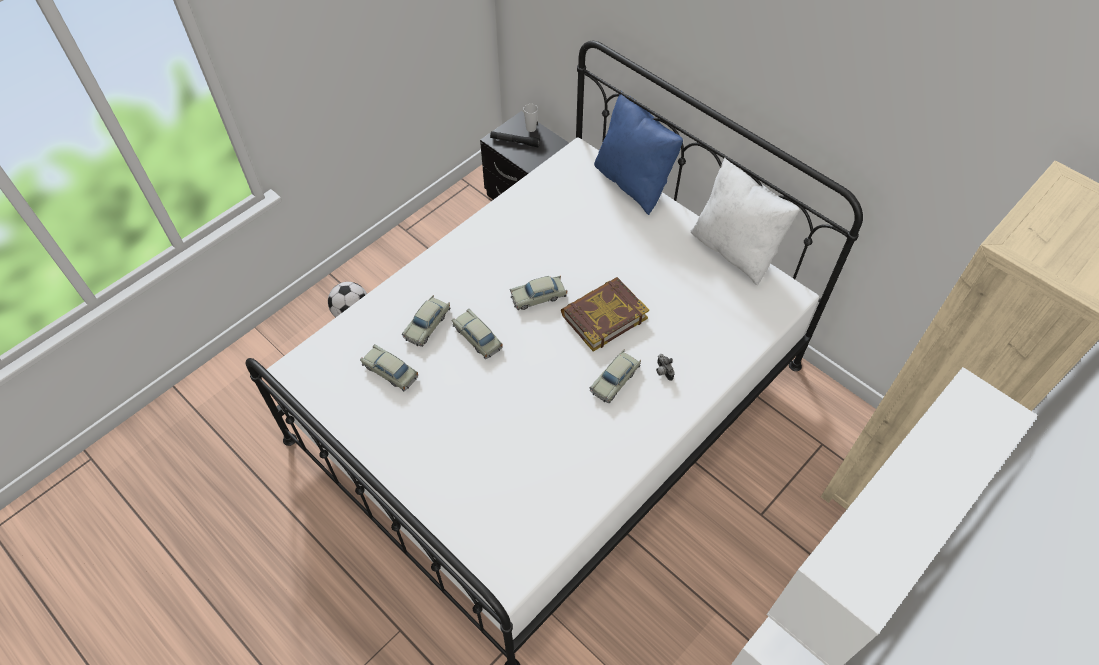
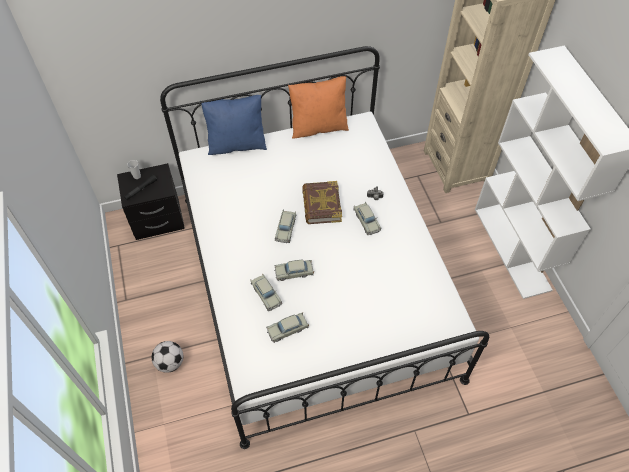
camera: 60 degrees left, 0 degrees up
(735, 249) = (318, 127): white pillow -> orange pillow

